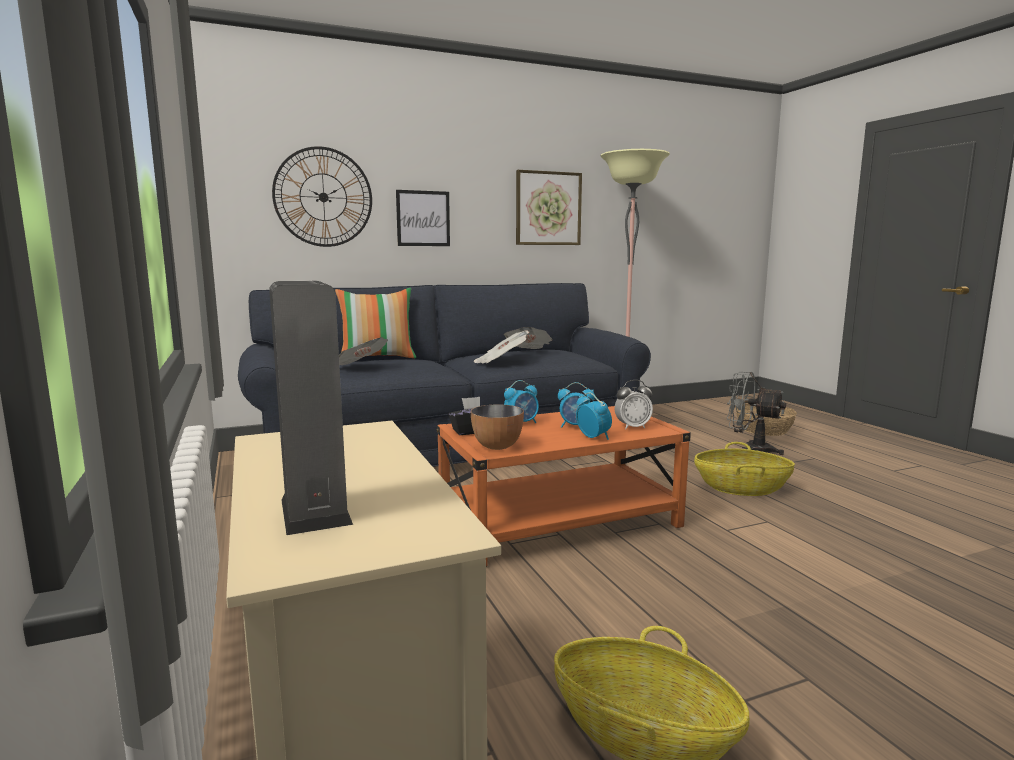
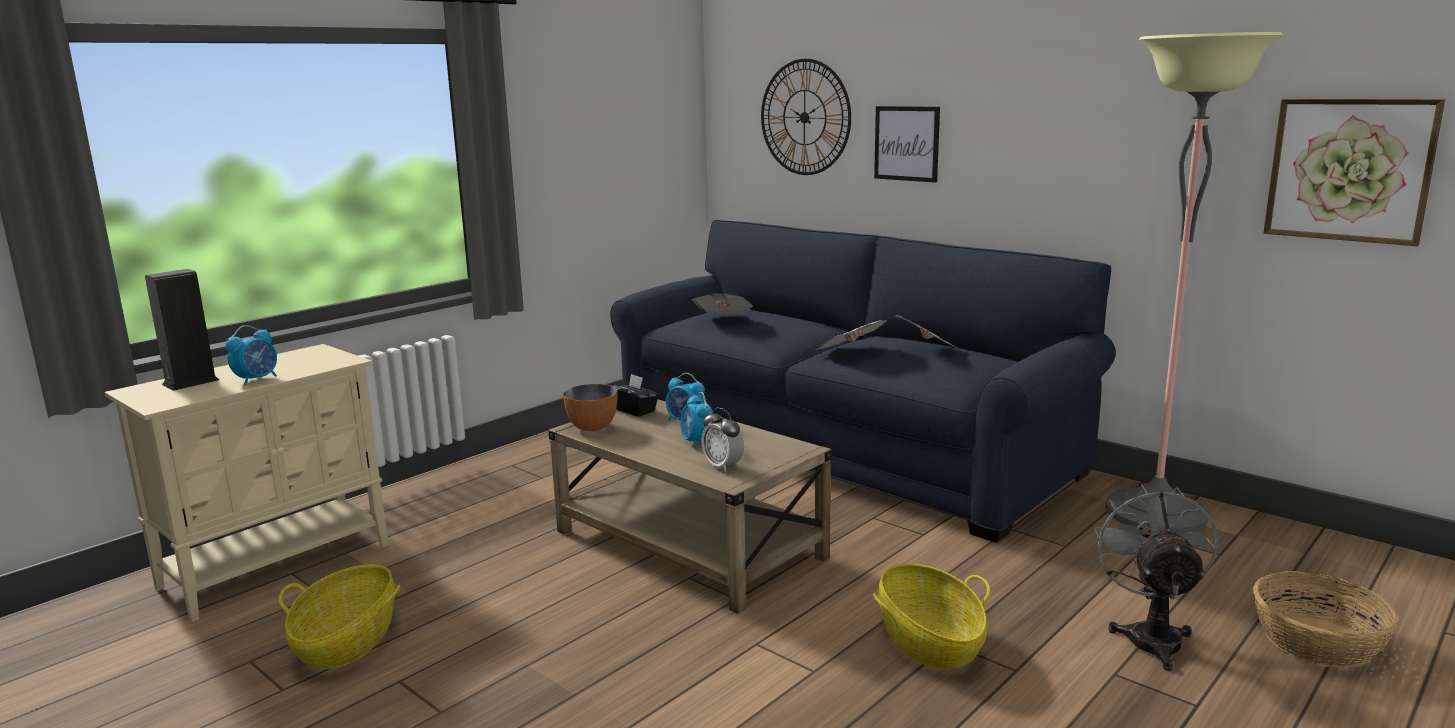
camera: 65 degrees right, 5 degrees up
(378, 358) = (790, 315): pillow -> none
(548, 208) = (1091, 129): picture -> picture (1349, 170)
(559, 522) = (689, 545): orange coffee table -> beige coffee table
(593, 437) = (662, 455): alarm clock -> alarm clock (257, 379)

